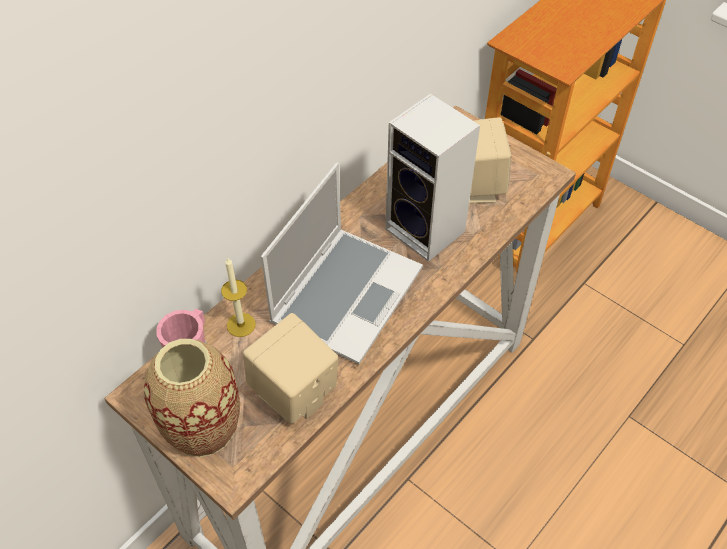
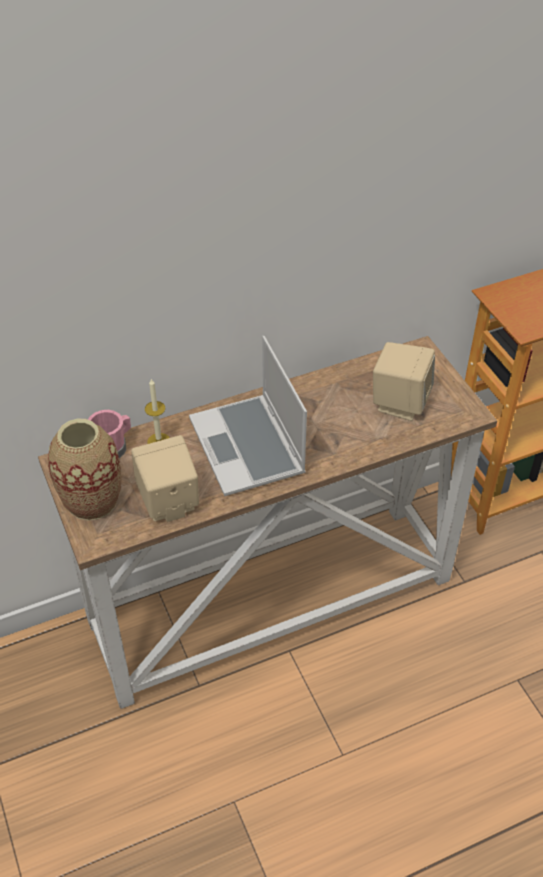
camera: 25 degrees right, 5 degrees down
(346, 294) = (249, 447): laptop -> laptop turned 105 degrees clockwise
(428, 231) = (342, 424): speaker -> none

